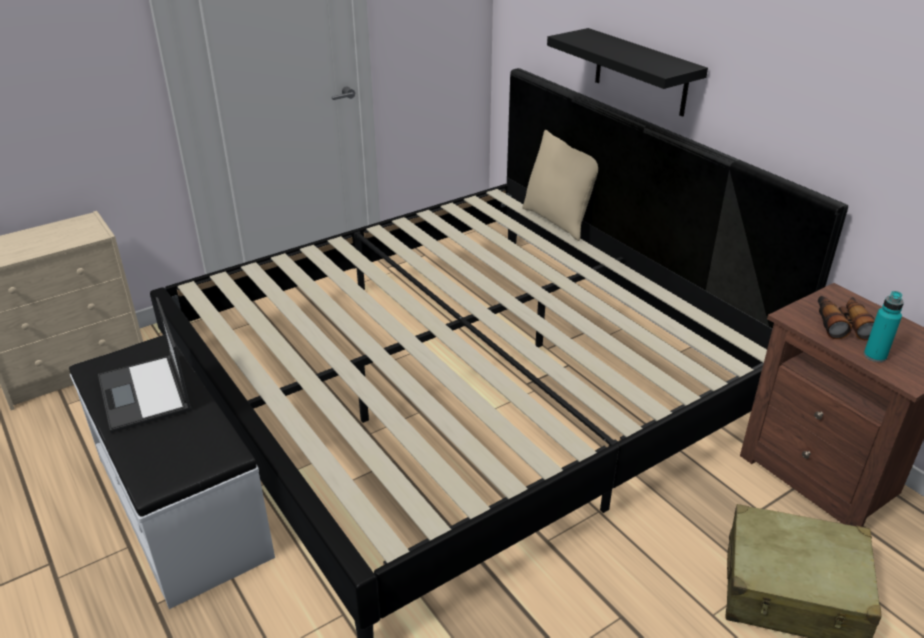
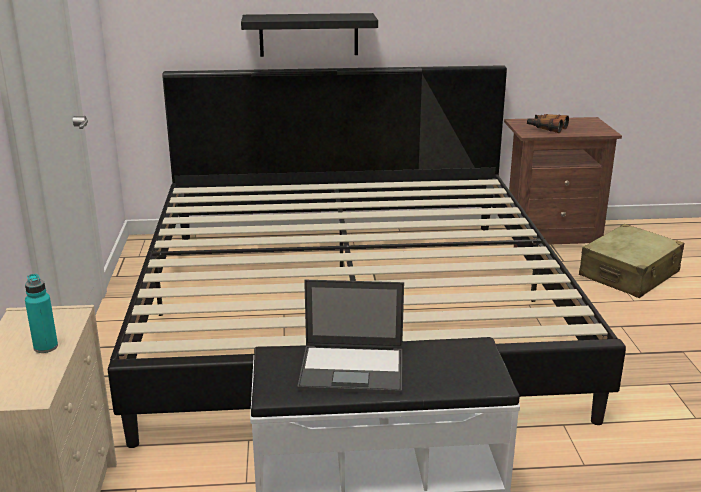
camera: 60 degrees left, 10 degrees down
(559, 221) = (260, 183): beige pillow -> none
(875, 356) = (581, 131): turquoise bottle -> turquoise bottle (45, 347)

